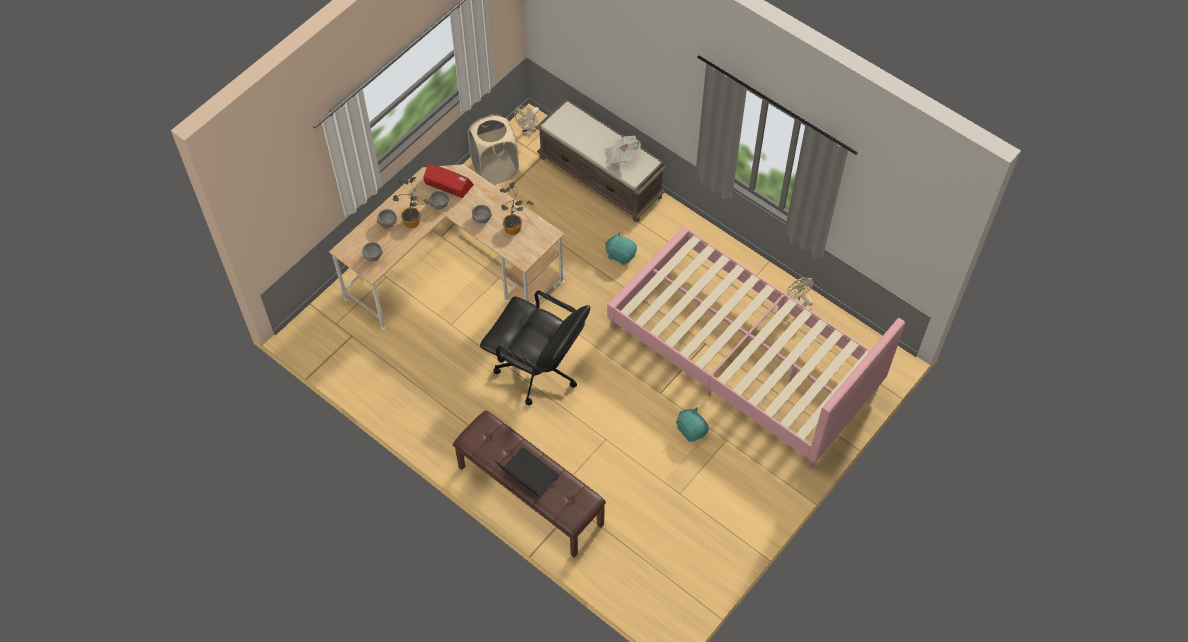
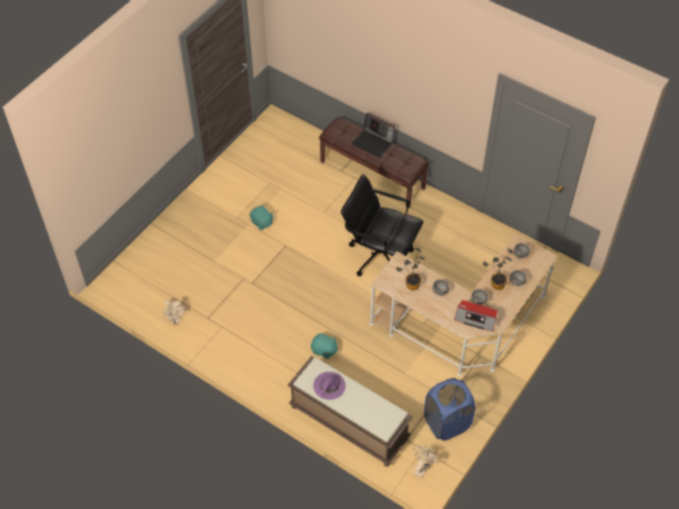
camera: 175 degrees right, 5 degrees down
(495, 169) = (447, 423): beige laundry basket -> blue laundry basket
(621, 156) = (329, 386): newspaper -> purple hat
(743, 356) = (222, 275): pink bed -> none

